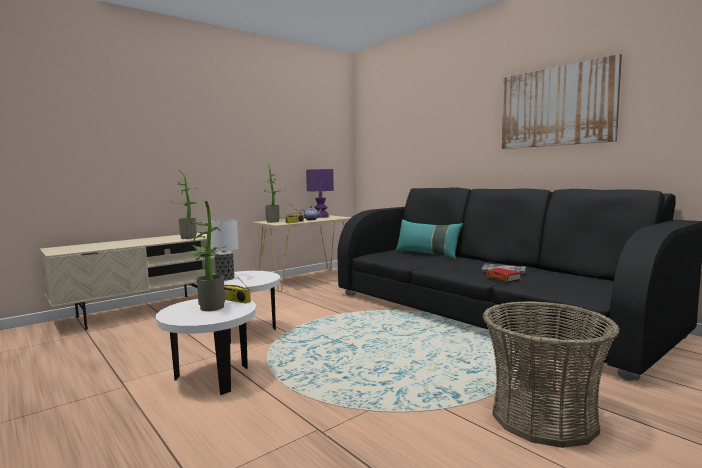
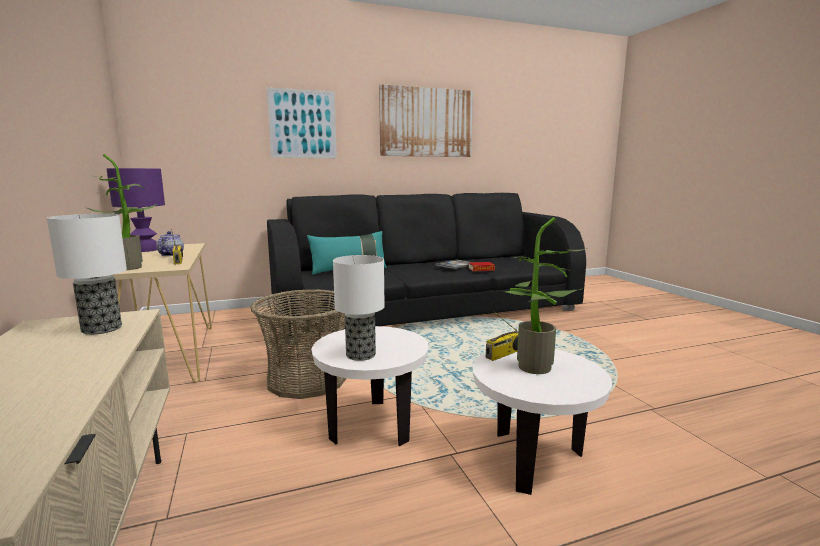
camera: 70 degrees left, 5 degrees up
(190, 237) = (102, 328): potted plant -> table lamp
(442, 127) = (303, 124): none -> picture
(543, 417) = (620, 339): basket -> basket (307, 379)

